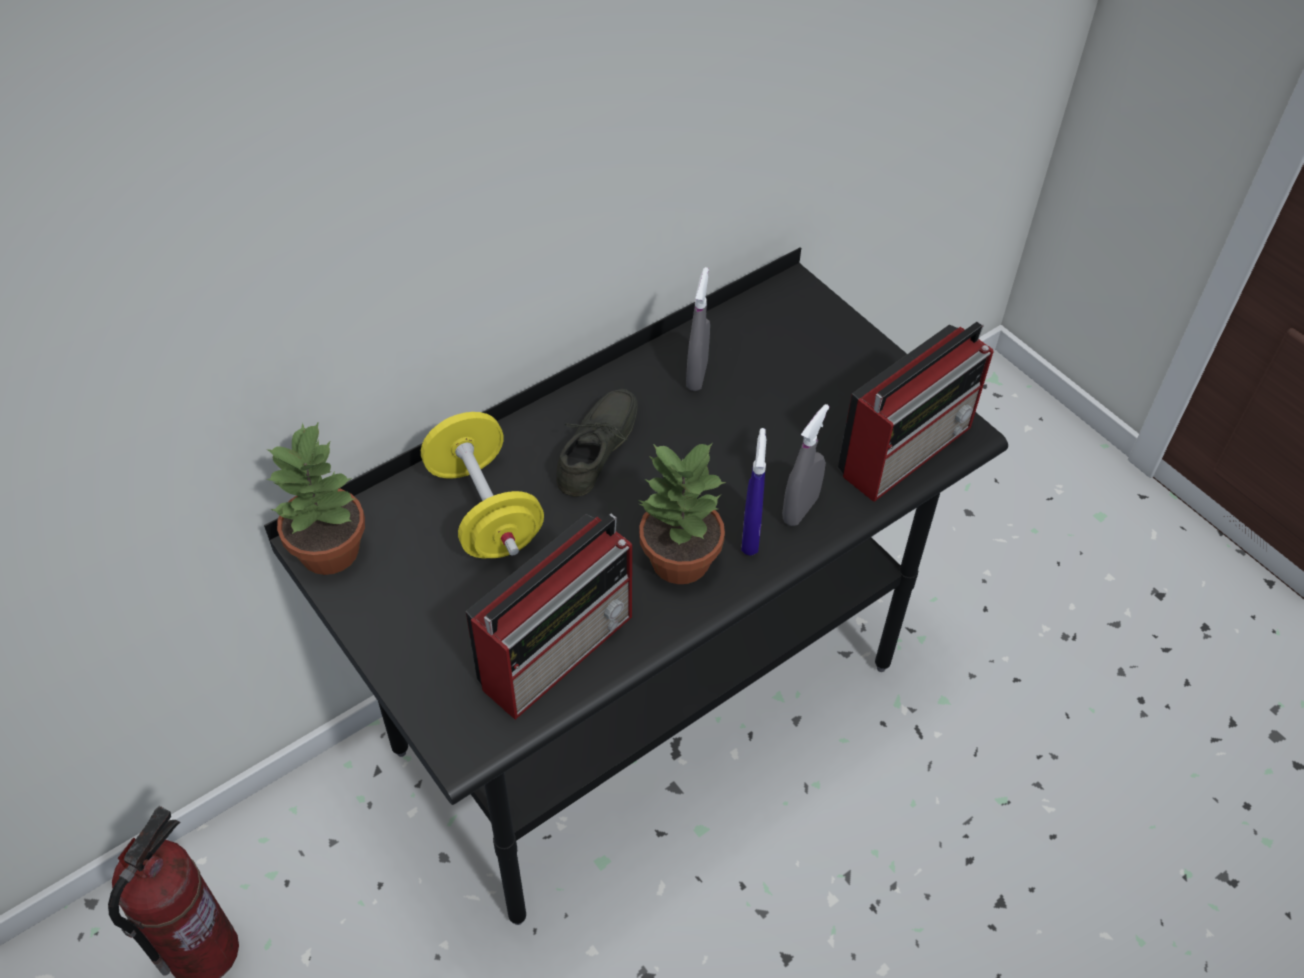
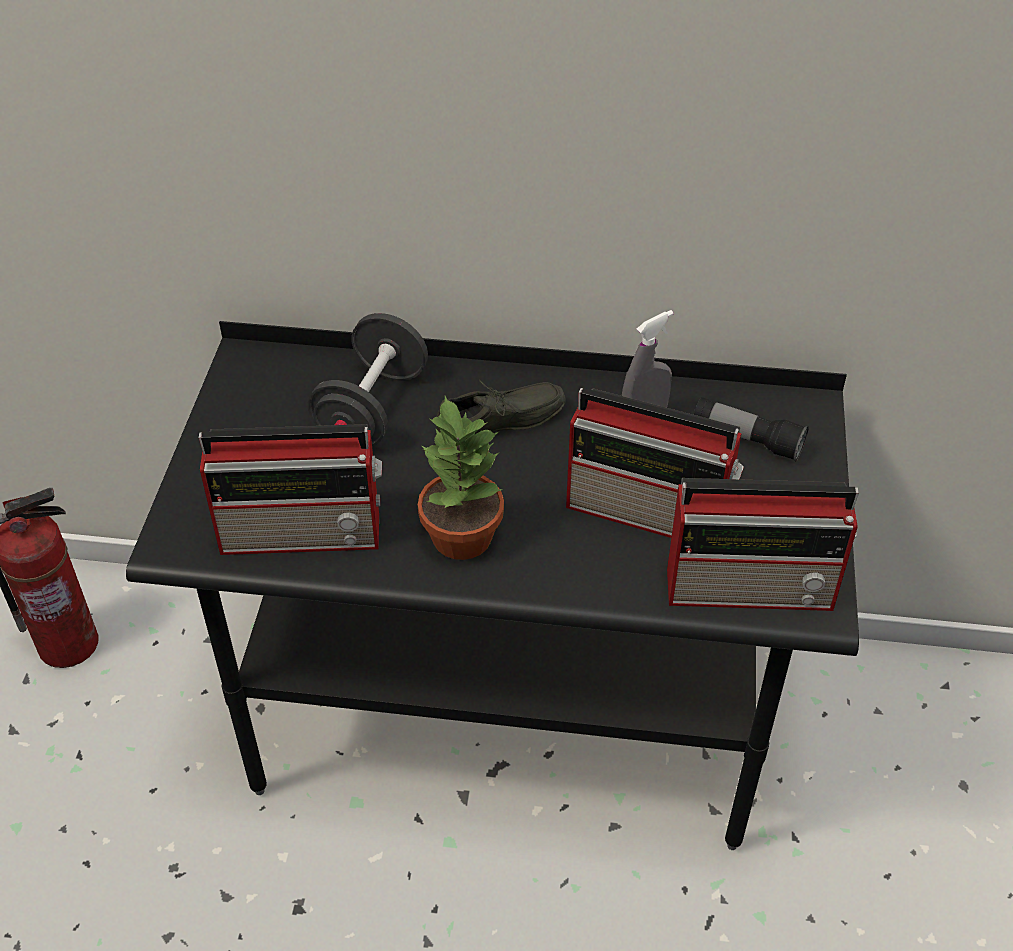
camera: 45 degrees right, 5 degrees down
(331, 551) = (247, 368): potted plant -> none
(485, 511) = (372, 409): yellow dumbbell -> black dumbbell
(750, 536) = (536, 558): blue spray bottle -> none
(782, 342) = (746, 439): none -> flashlight
(784, 443) = (650, 512): none -> radio
(800, 509) = (600, 568): grey spray bottle -> none

